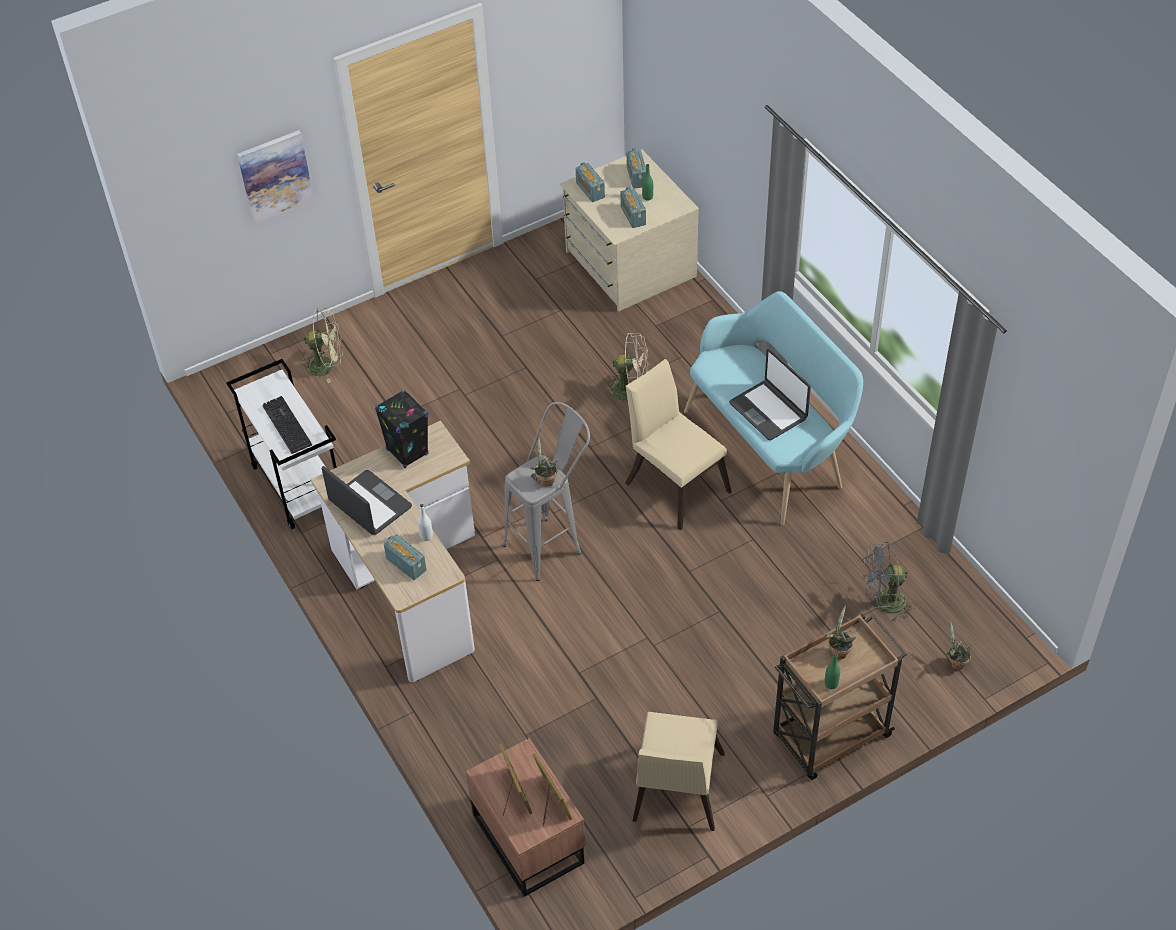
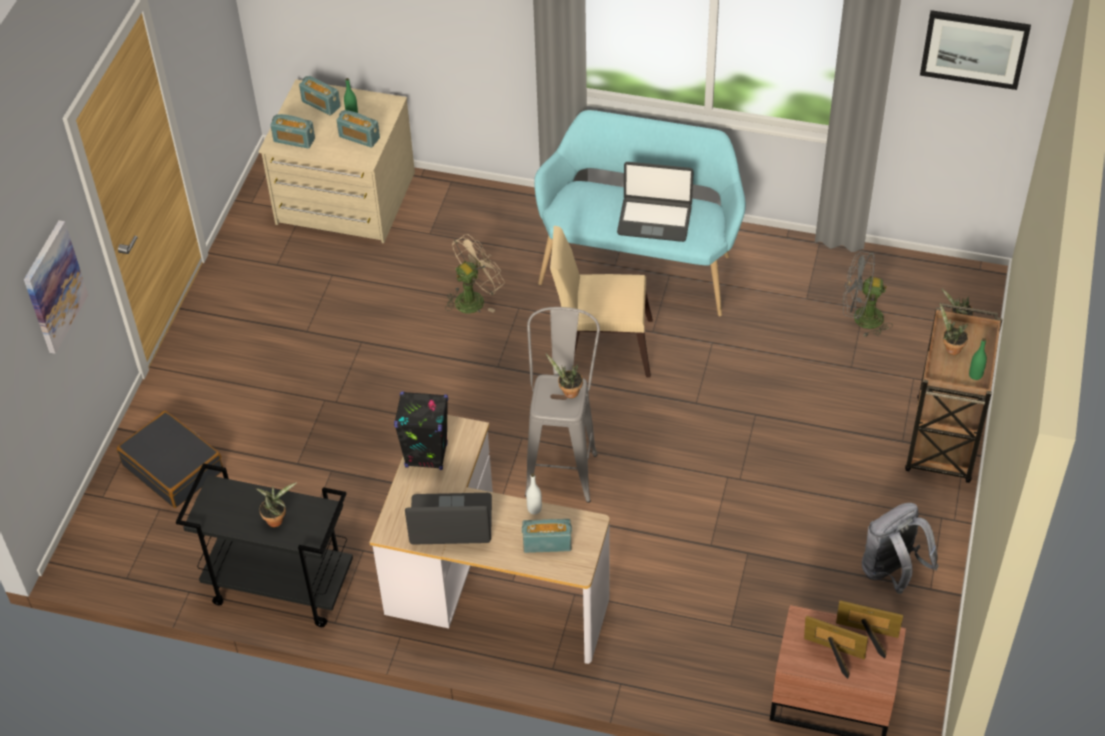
camera: 45 degrees left, 0 degrees up
(285, 425) = (276, 519): keyboard -> potted plant
(297, 485) = (279, 587): white cart -> black cart
(327, 365) = (173, 468): green fan -> black suitcase
(676, 793) = (892, 572): beige chair -> grey backpack
(883, 604) = (861, 318): grey fan -> grey fan turned 60 degrees clockwise
(1050, 421) = (974, 48): none -> picture

